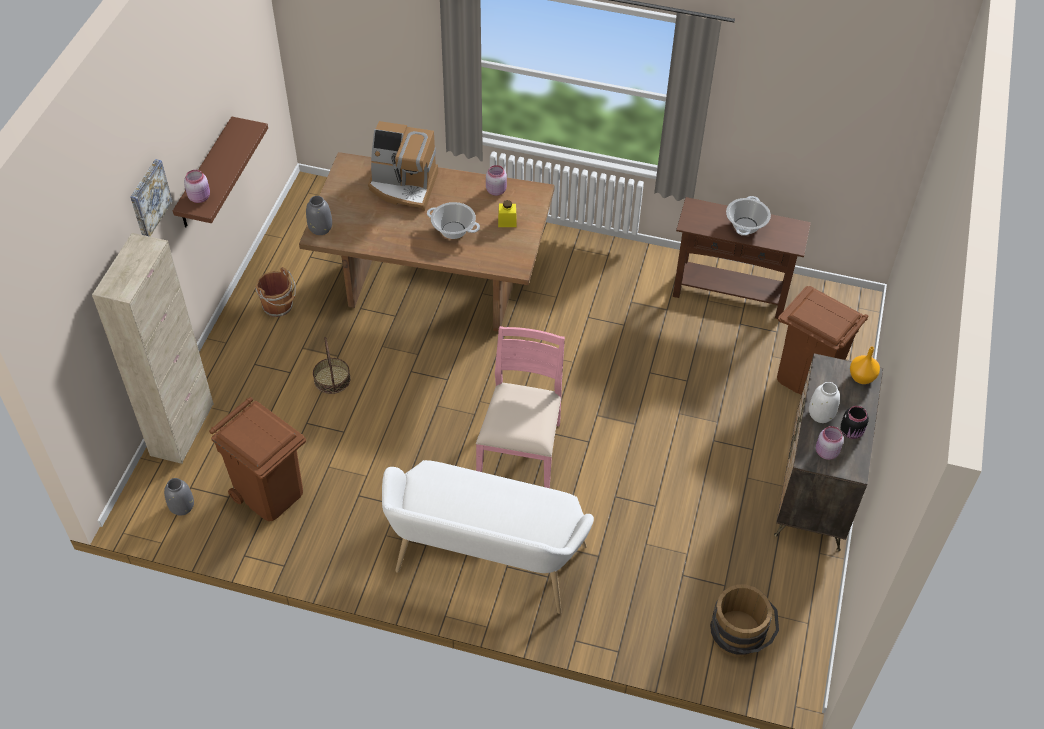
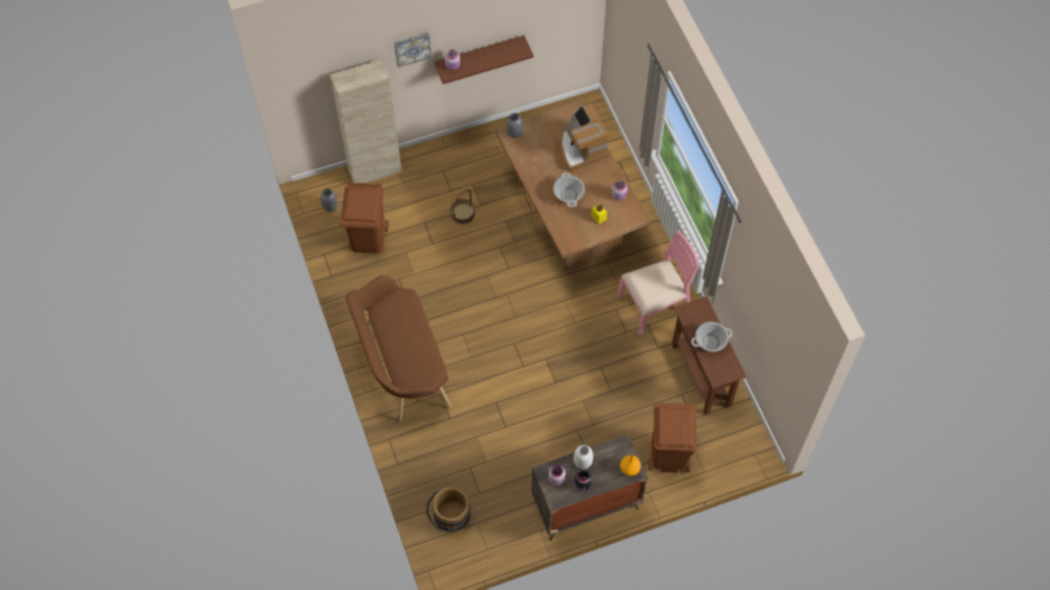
camera: 55 degrees right, 10 degrees up
(279, 306) = (490, 152): brown bucket -> none
(485, 565) = (402, 367): white bench -> brown bench
(521, 451) = (489, 337): pink chair -> pink chair (655, 304)

